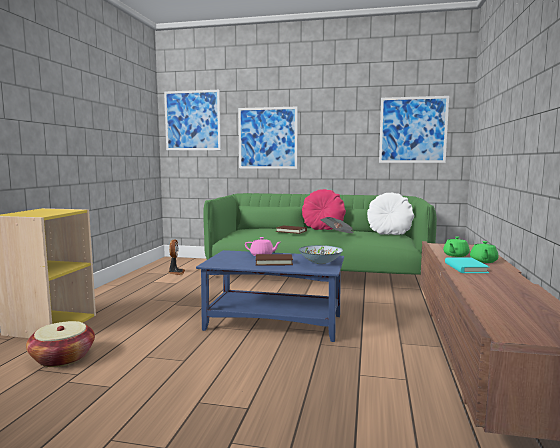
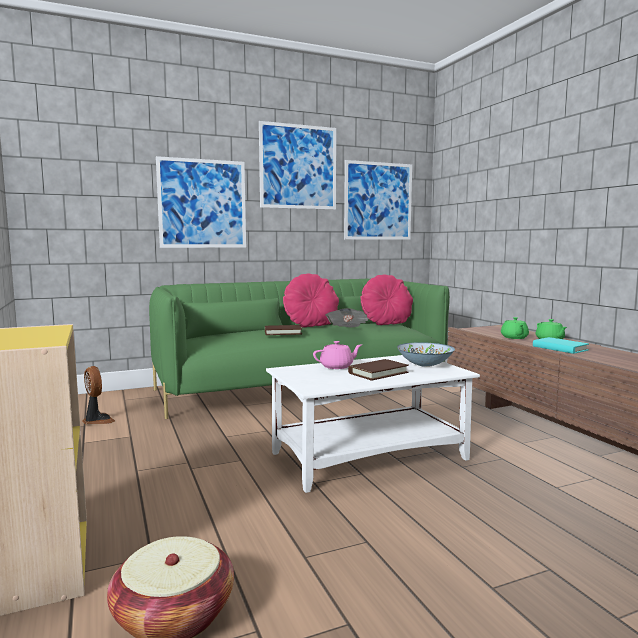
camera: 35 degrees left, 0 degrees up
(192, 120) = (74, 170): picture -> picture (298, 167)
(275, 322) = (370, 455): blue coffee table -> white coffee table
(389, 234) = (386, 324): white pillow -> pink pillow

